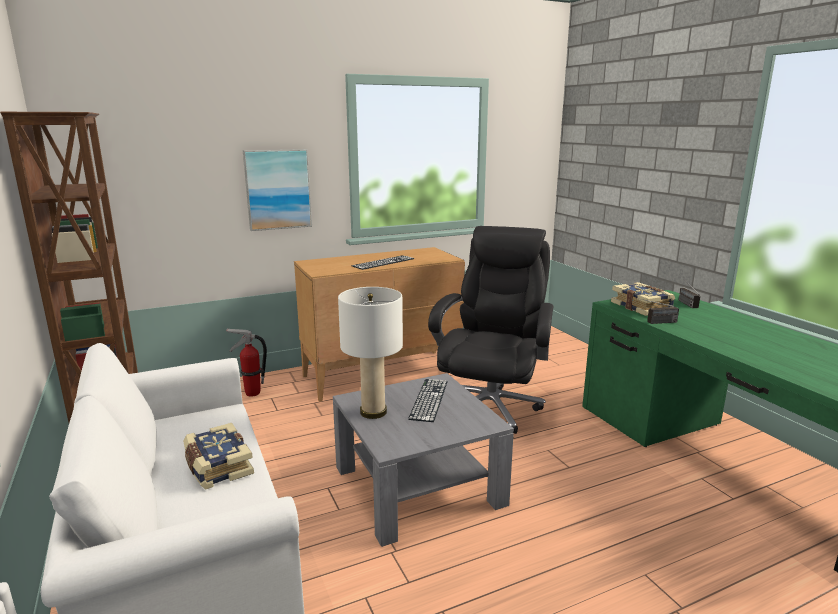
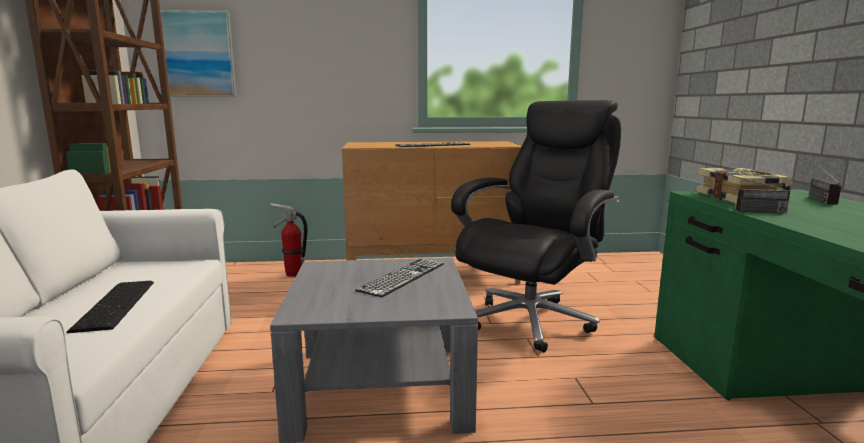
camera: 20 degrees right, 5 degrees down
(217, 467) = (118, 304): book -> keyboard
(278, 189) = (341, 69): picture -> picture (199, 54)
(373, 412) = (326, 279): white table lamp -> none

